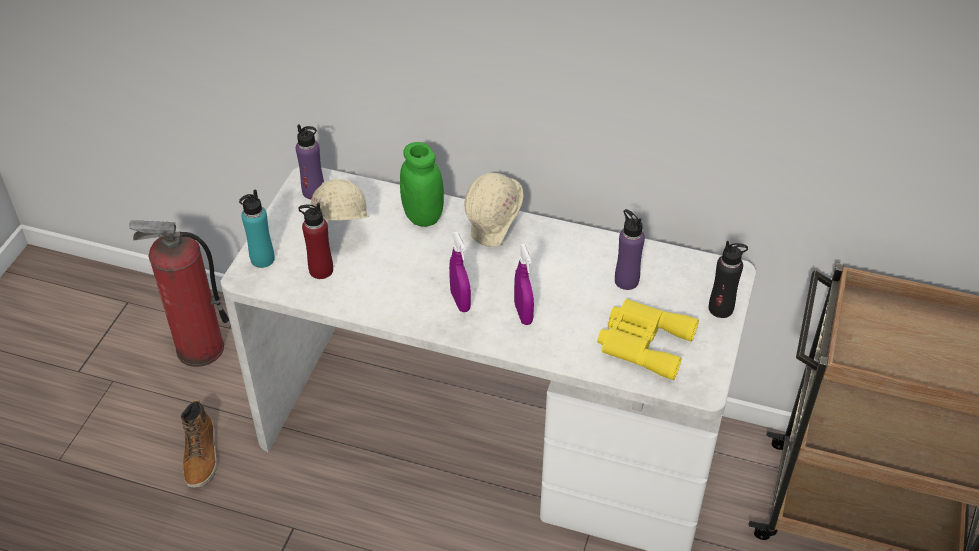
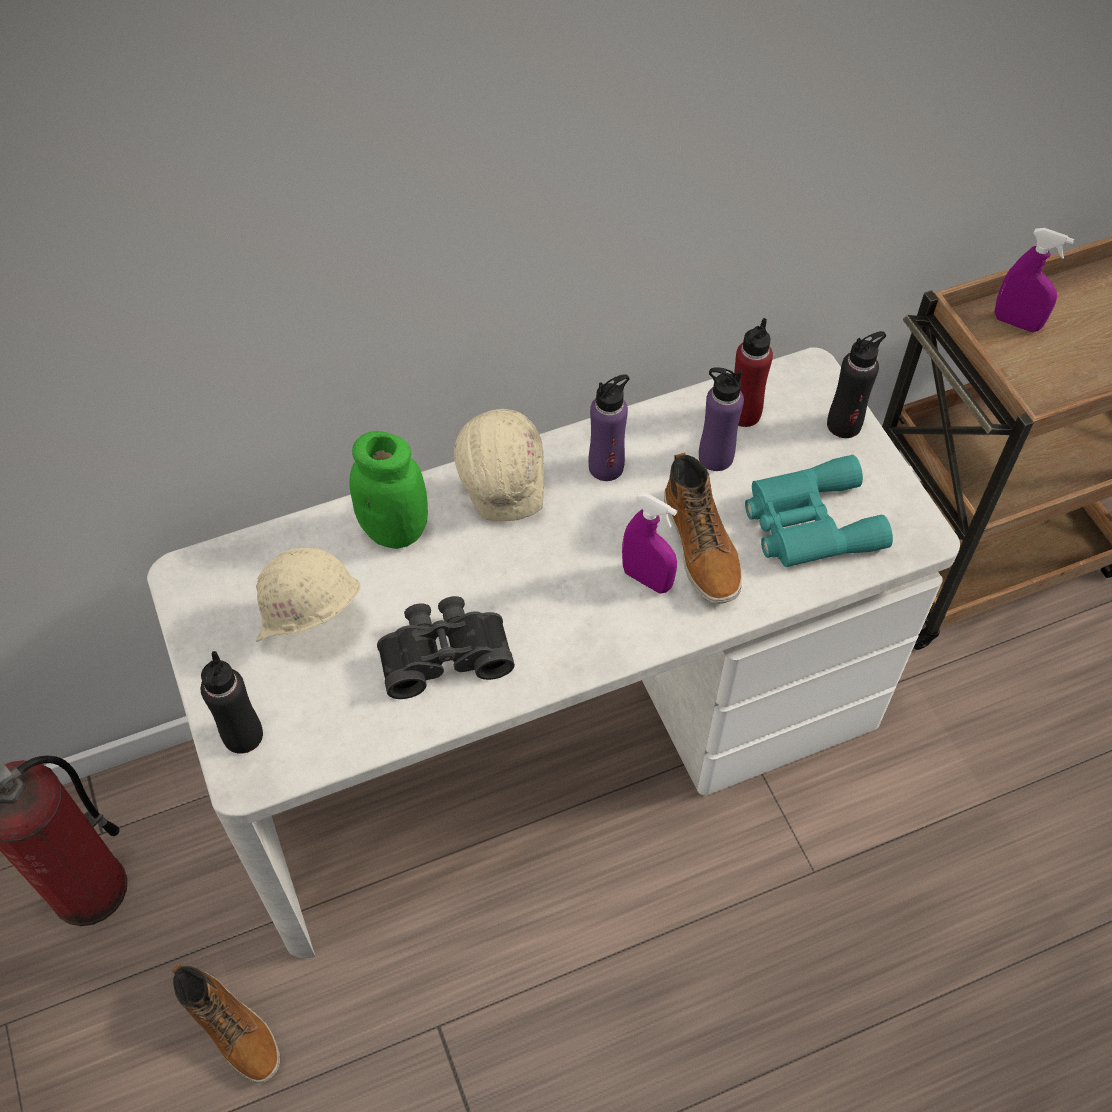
camera: 40 degrees left, 10 degrees up
(262, 259) = (243, 735): turquoise bottle -> black bottle
(313, 192) = (212, 590): purple bottle -> purple bottle (606, 467)
(321, 270) = (340, 695): red bottle -> red bottle (743, 413)
(387, 283) = (444, 653): none -> black binoculars
(460, 301) = (559, 615): purple spray bottle -> purple spray bottle (1016, 323)
(569, 317) = (702, 547): none -> boot
(643, 342) = (808, 522): yellow binoculars -> turquoise binoculars

